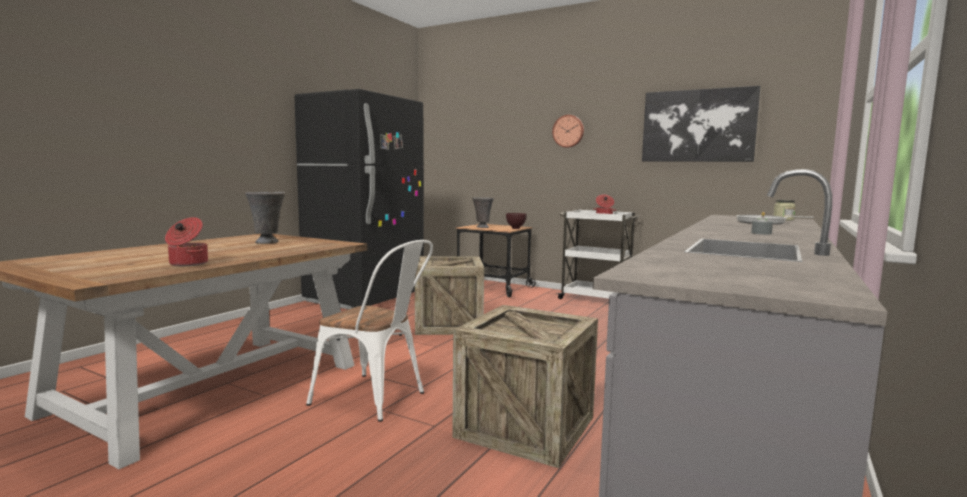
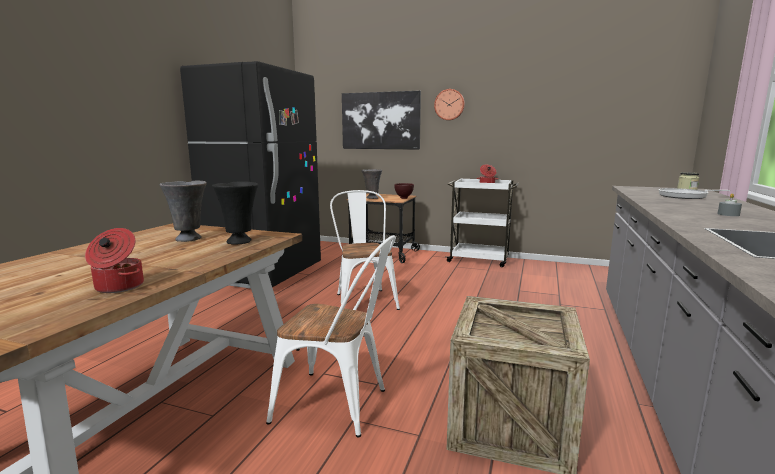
camera: 10 degrees left, 5 degrees up
(307, 245) = (240, 241): none -> black vase
(448, 324) = (363, 299): crate -> white chair
(698, 126) = (572, 100): picture -> picture (380, 121)

